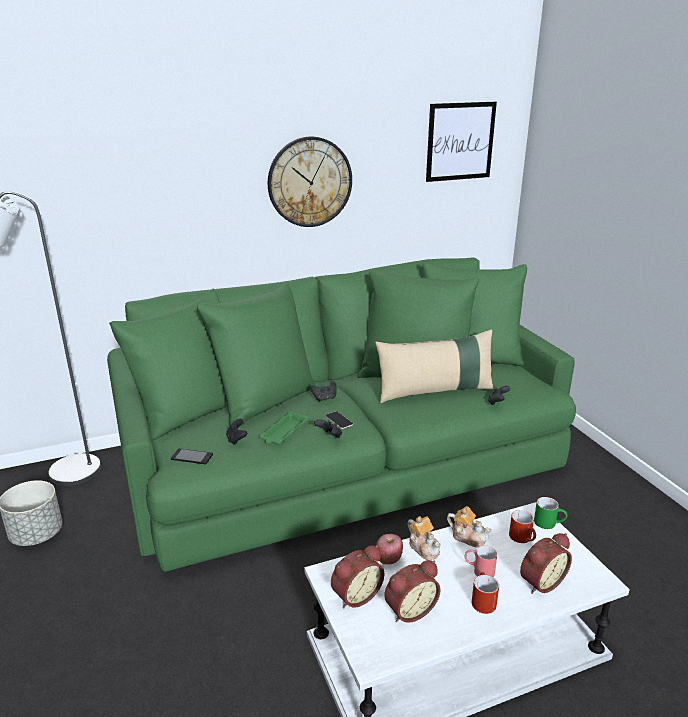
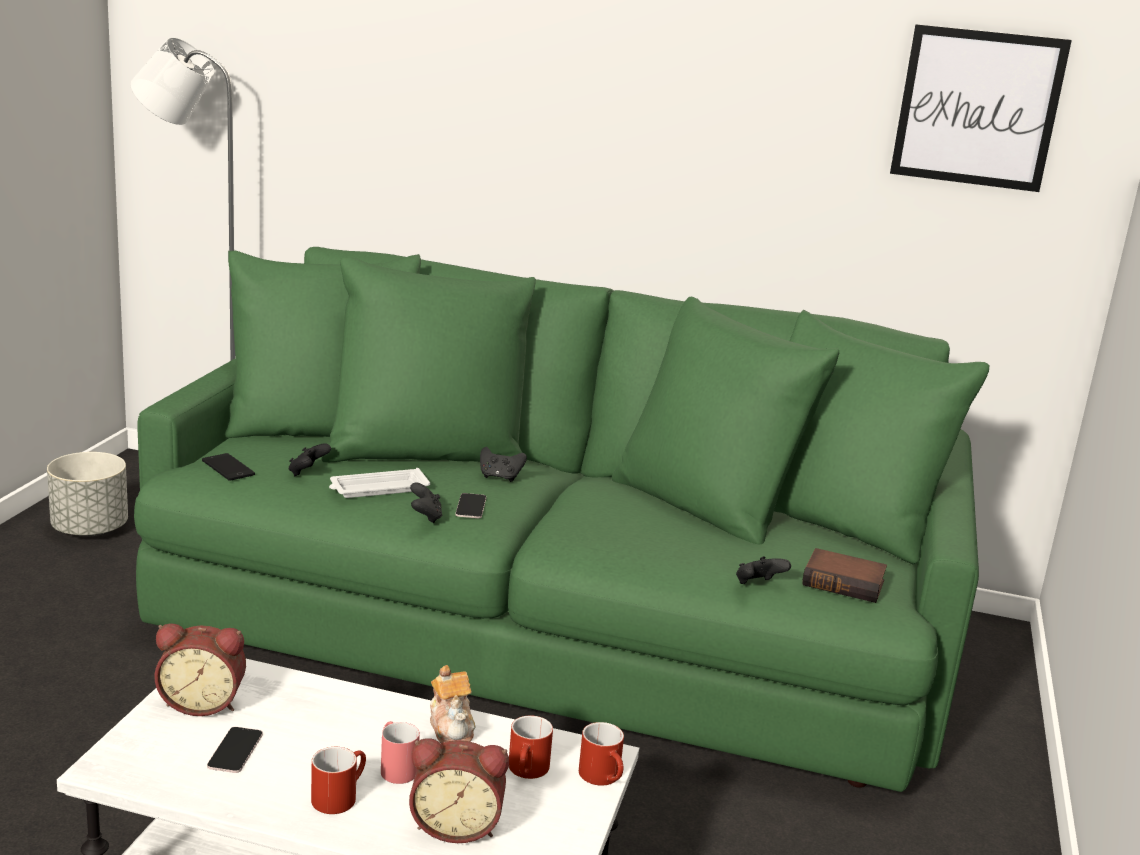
camera: 35 degrees right, 5 degrees down
(284, 432) = (377, 489): green tray -> white tray
(310, 182) = (657, 129): wall clock -> none
(388, 559) = (306, 692): apple -> none
(409, 609) = (235, 751): alarm clock -> phone
(424, 548) = (371, 706): teapot -> none
(435, 391) = (681, 533): beige pillow -> none
(520, 385) = (845, 582): none -> book
(549, 523) = (604, 777): green mug -> red mug

